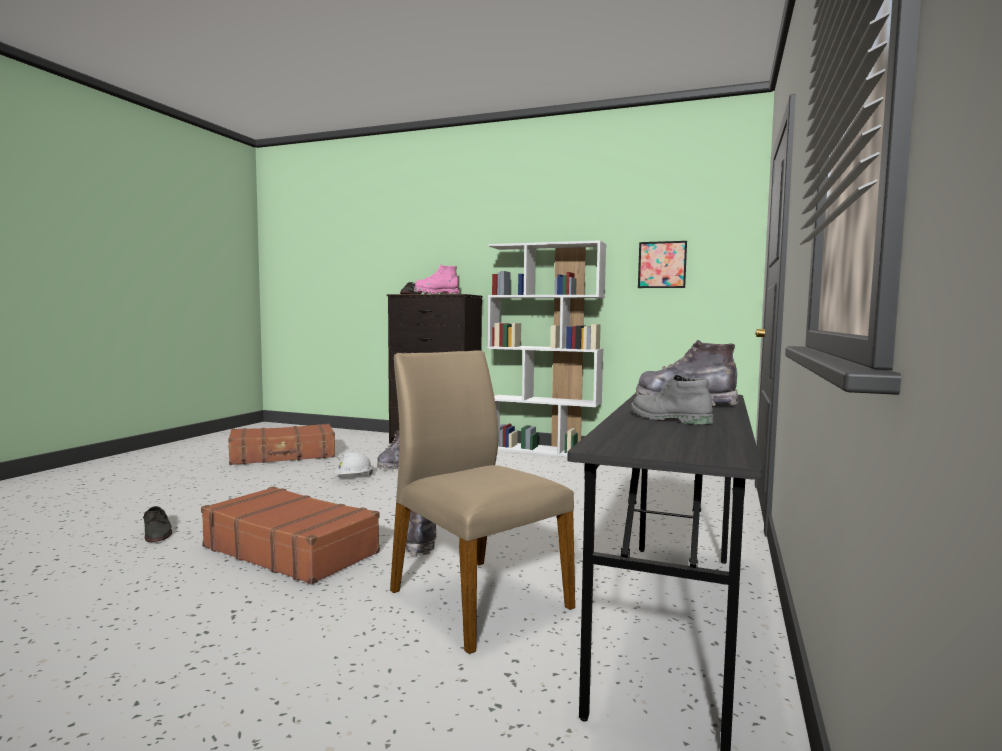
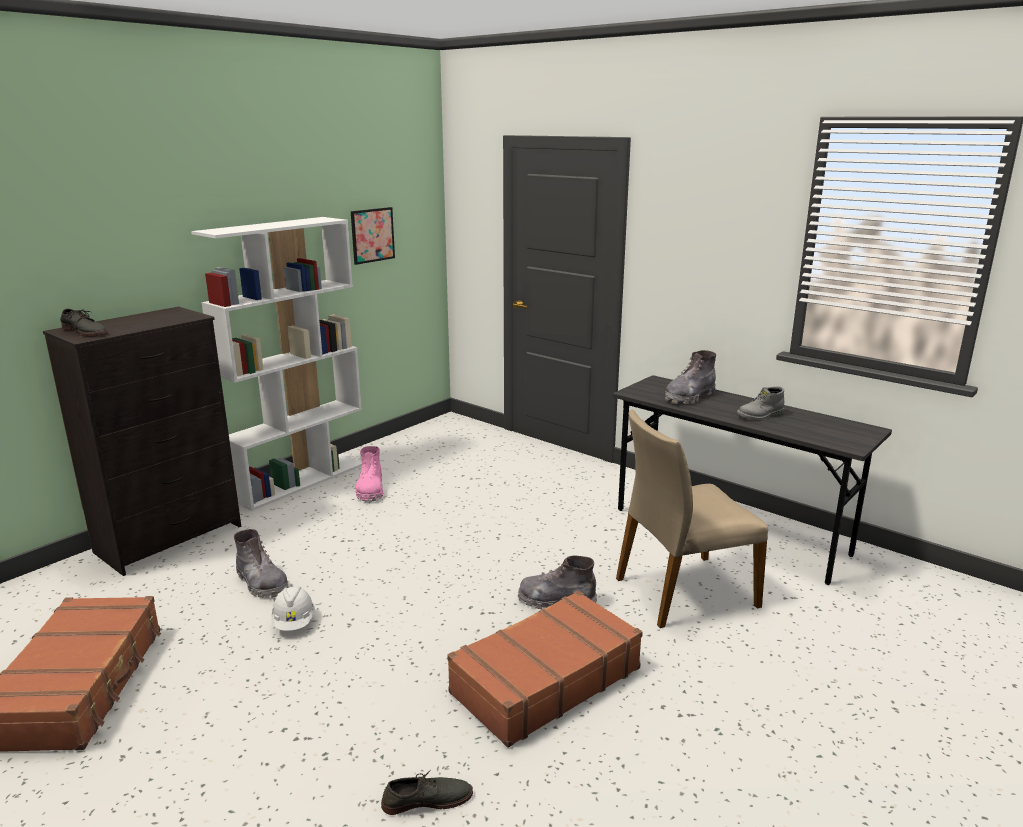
camera: 70 degrees left, 15 degrees up
(436, 294) = (135, 322): pink boot -> pink boot (370, 490)

